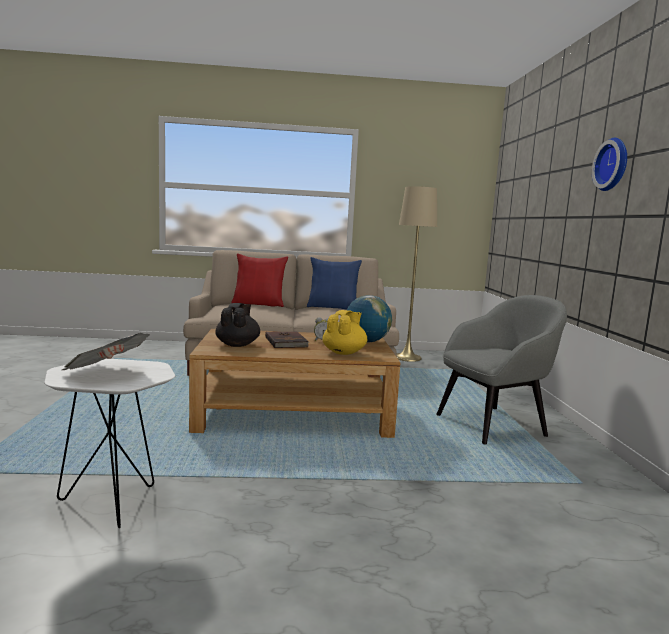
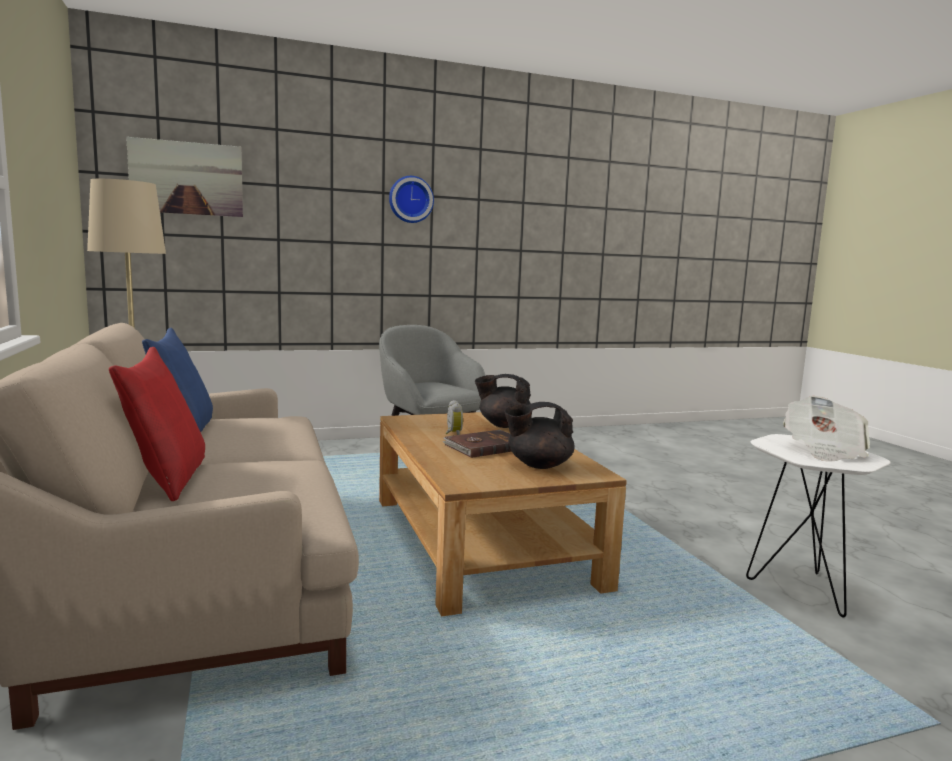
camera: 105 degrees left, 0 degrees up
(344, 352) = (503, 425): yellow teapot -> black teapot
(367, 342) = (432, 419): globe -> none
(518, 177) = (187, 178): none -> picture

